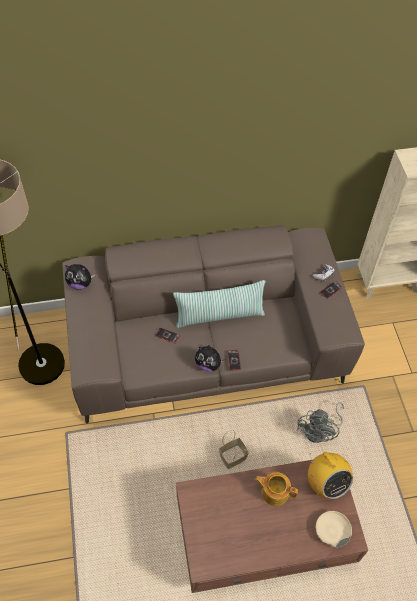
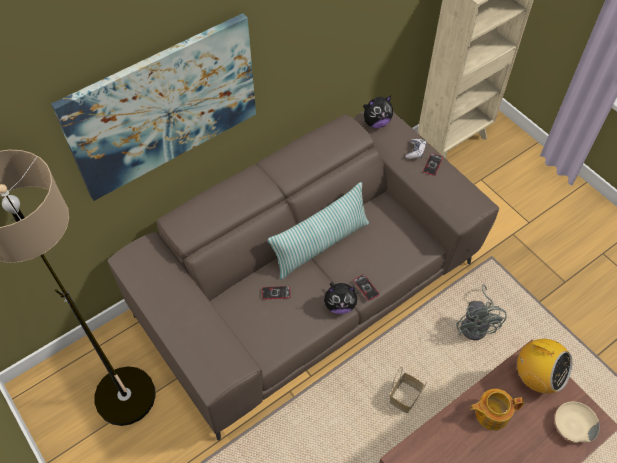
camera: 25 degrees left, 0 degrees up
(80, 283) = (146, 276): plush toy -> plush toy (376, 123)
(127, 169) = (164, 107): none -> picture

